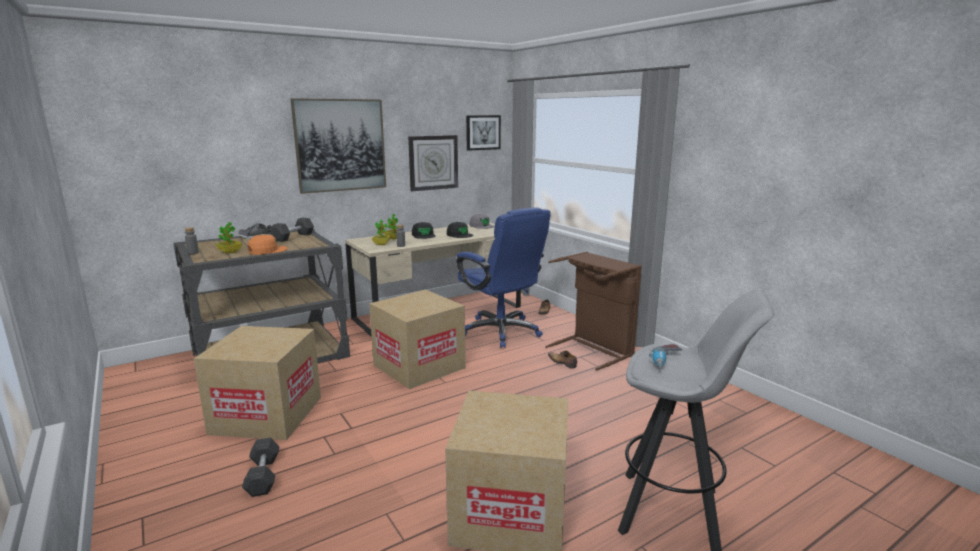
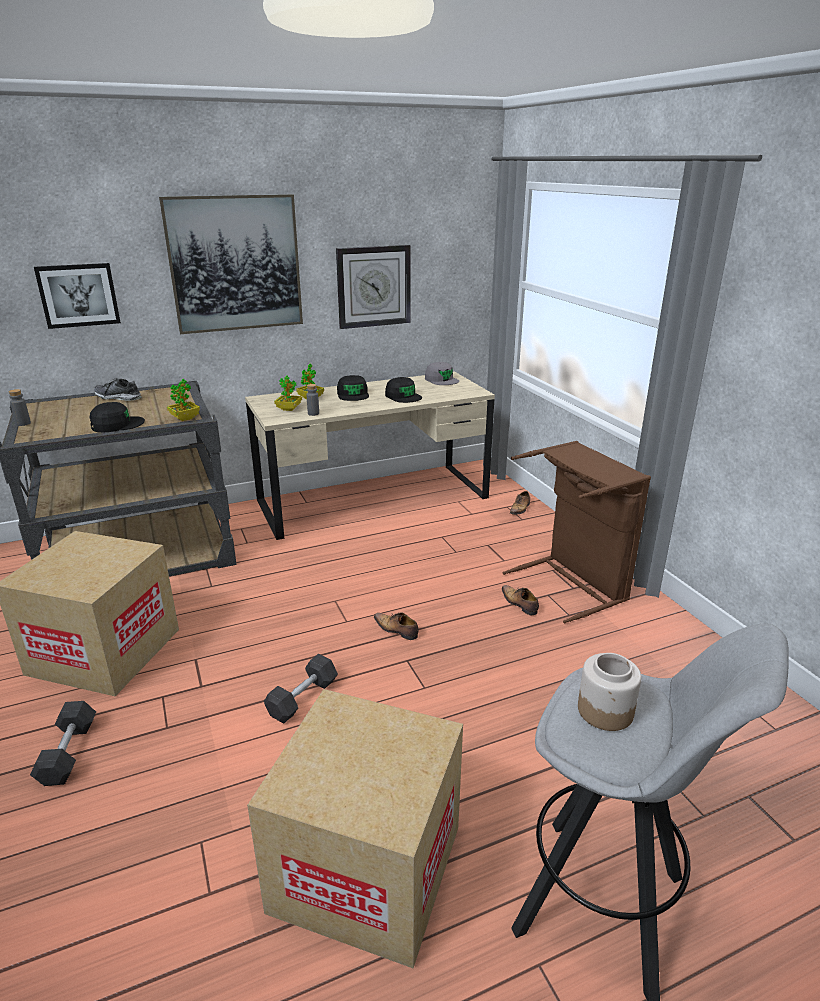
camera: 10 degrees right, 10 degrees up
(230, 252) = (69, 424): potted plant -> potted plant (185, 418)
(267, 250) = (117, 424): orange cap -> black cap
(293, 237) = (164, 399): grey dumbbell -> grey dumbbell (302, 698)
(419, 366) = (320, 590): cardboard box -> none
(482, 384) = (396, 630): none -> shoe
(483, 132) = (451, 240): picture -> picture (78, 295)
(501, 331) = (449, 538): blue office chair -> none
(665, 362) = (606, 711): power drill -> jar

